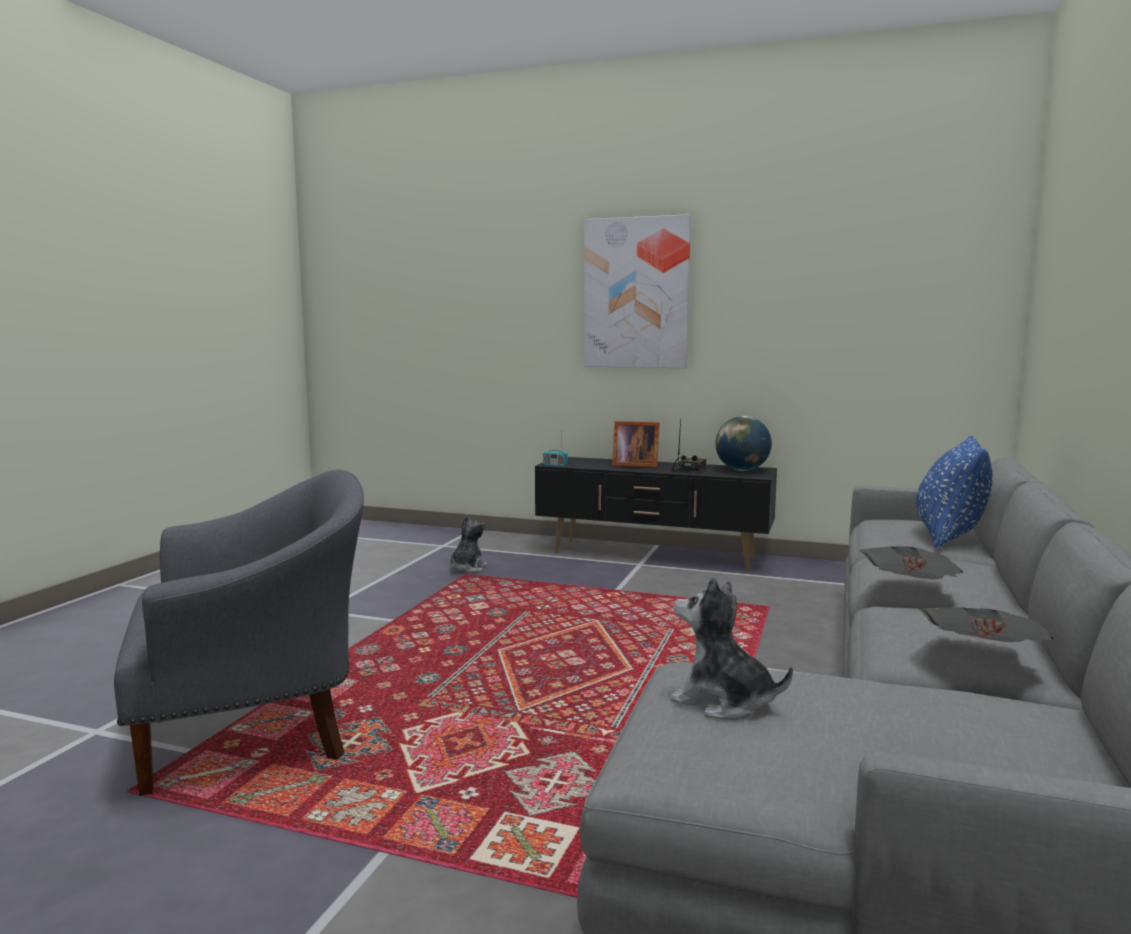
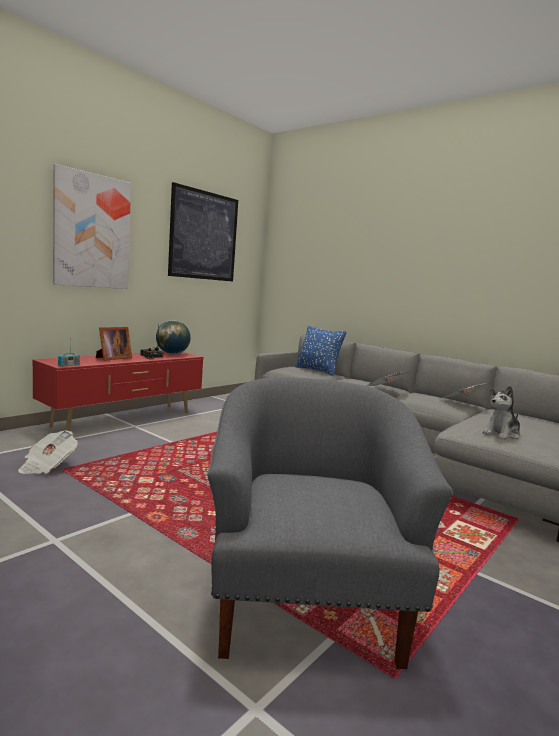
camera: 70 degrees left, 0 degrees up
(467, 568) = (47, 466): plush toy -> newspaper
(654, 556) = (125, 419): black tv stand -> red tv stand
(844, 268) = (204, 236): none -> picture

